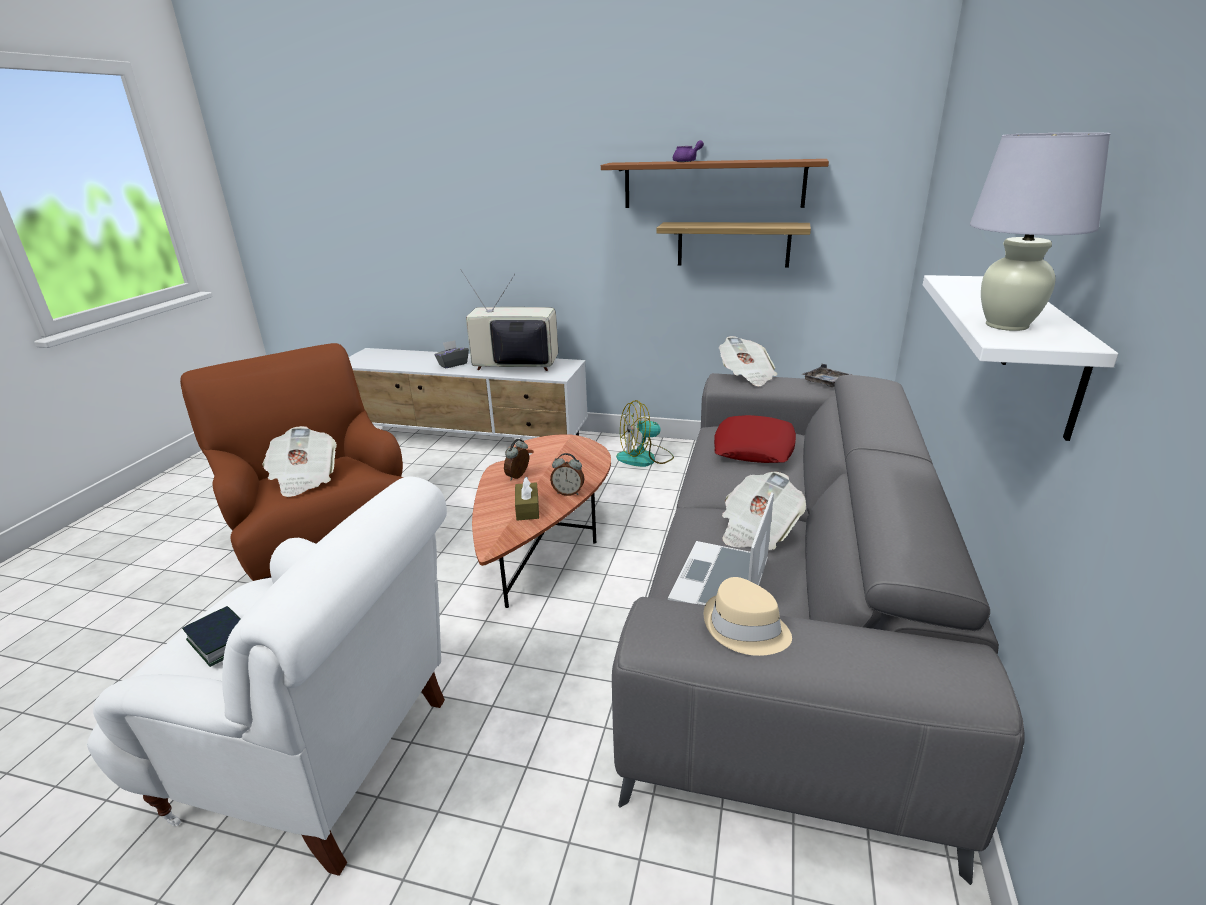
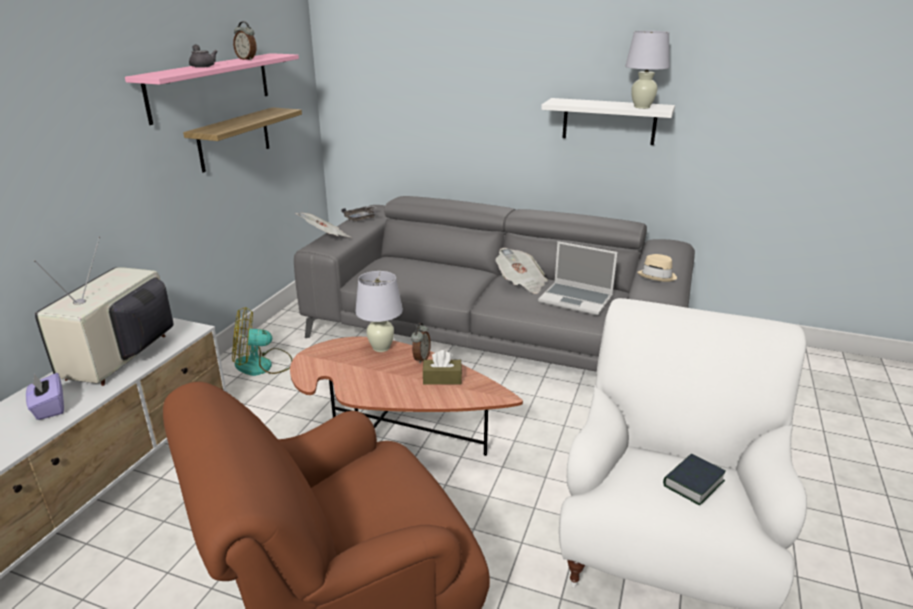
camera: 85 degrees left, 0 degrees up
(304, 478) = (394, 496): newspaper -> none
(453, 364) = (49, 408): grey tissue box -> purple tissue box
(519, 476) = (378, 383): alarm clock -> alarm clock (247, 59)
(588, 469) = (381, 348): none -> white table lamp
(645, 458) = (263, 365): fan -> fan turned 90 degrees clockwise
(687, 161) = (202, 66): purple teapot -> grey teapot
(713, 184) = (211, 86): brown shelf -> pink shelf
(754, 448) = (406, 270): red pillow -> none

